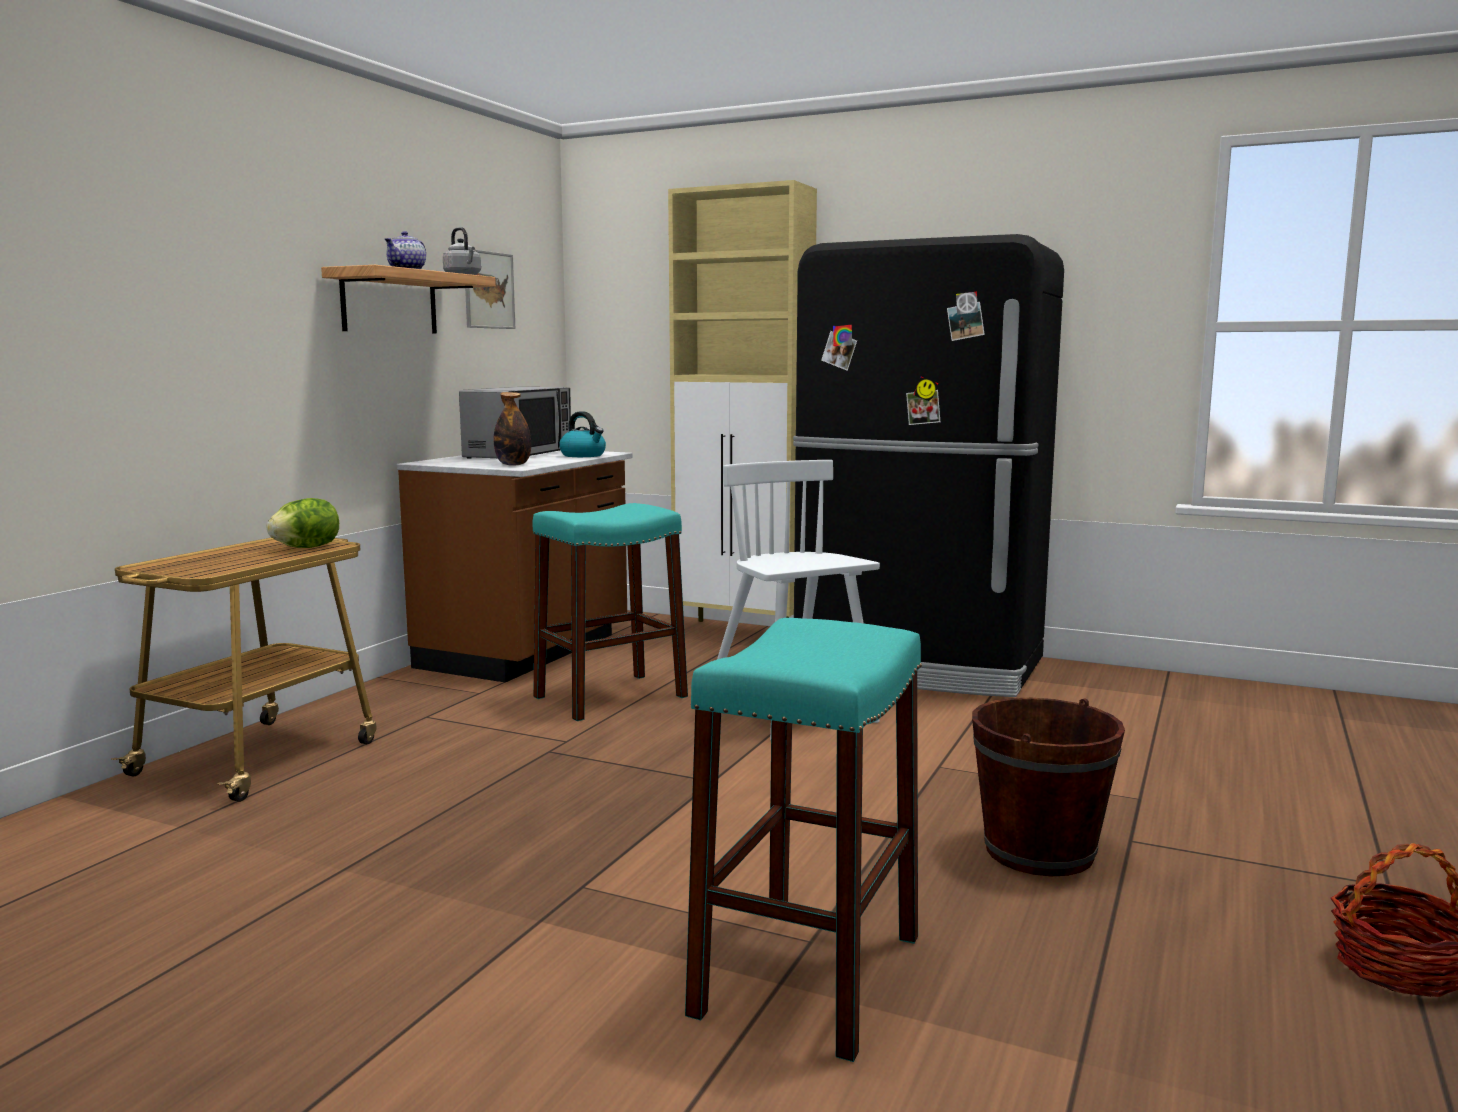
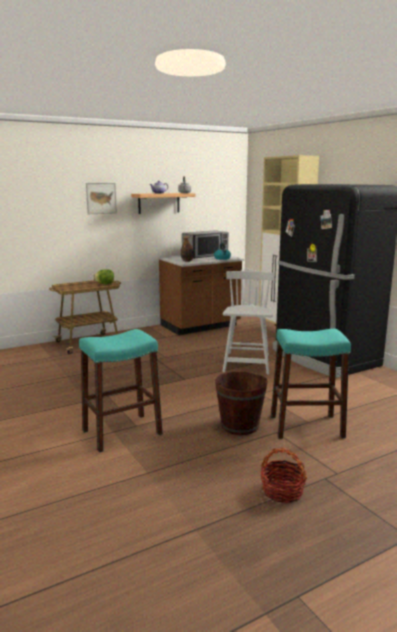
camera: 35 degrees right, 5 degrees up
(488, 290) = (205, 195): picture -> picture (101, 198)
(611, 697) = (200, 346): turquoise stool -> turquoise stool (306, 426)

